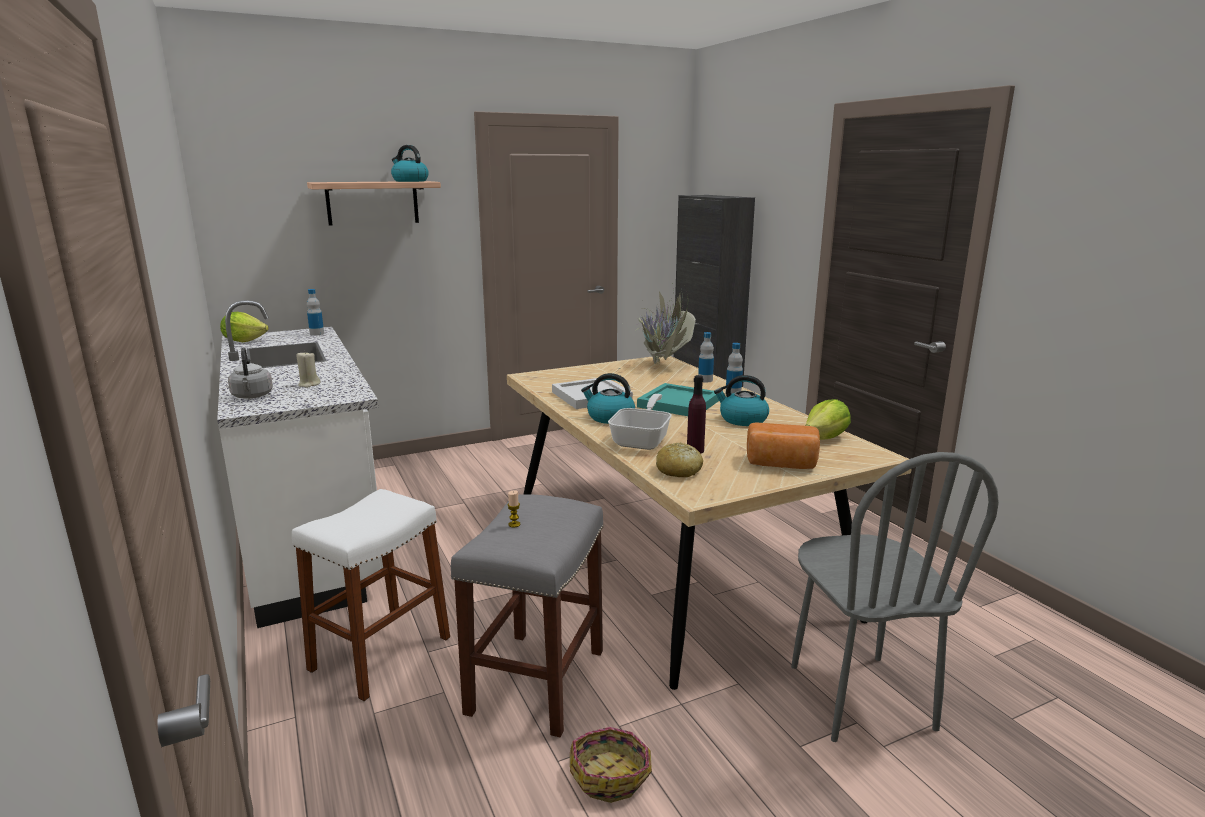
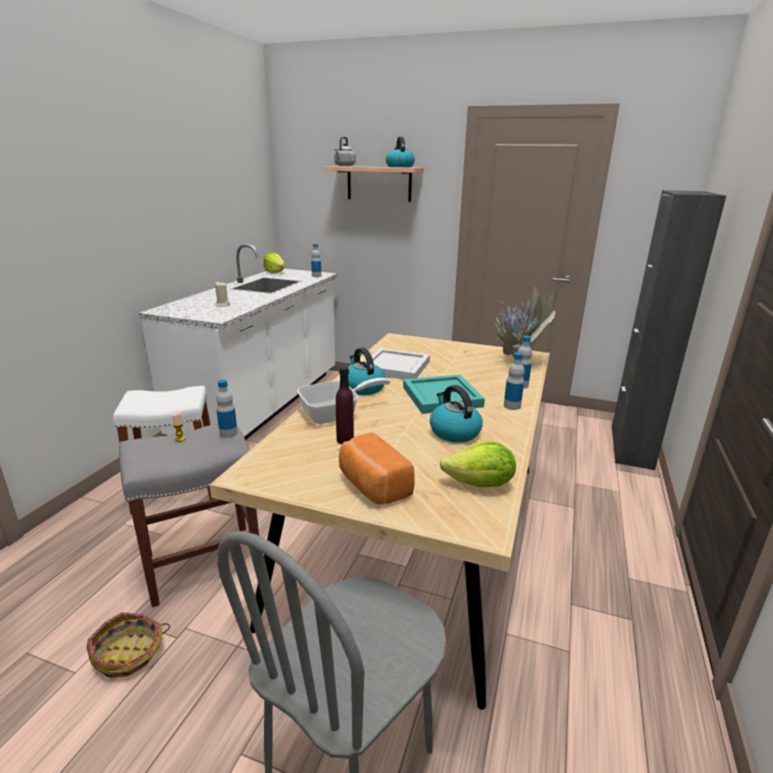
camera: 45 degrees right, 5 degrees up
(252, 396) = (184, 304): grey kettle -> grey kettle (344, 166)
(553, 500) = (228, 433): none -> bottle
(678, 470) = (291, 449): bread -> none

